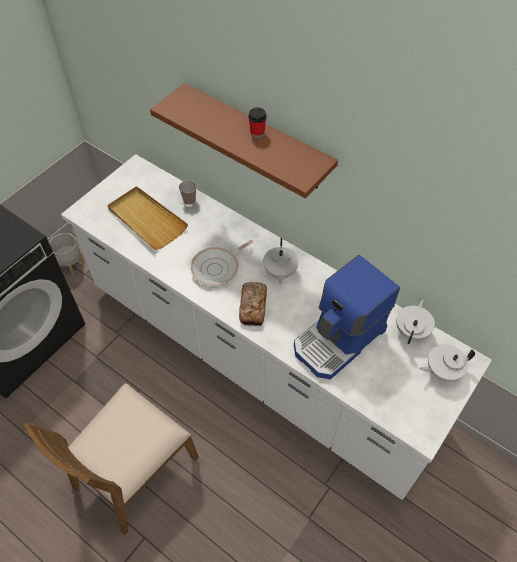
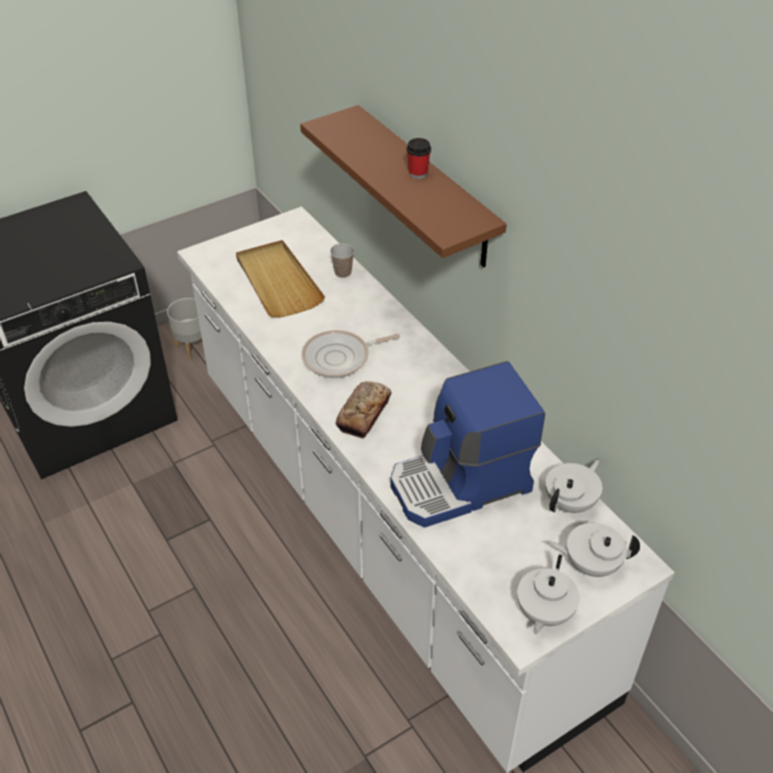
camera: 20 degrees right, 10 degrees down
(133, 471) = (156, 615): brown chair -> none
(279, 272) = (420, 383): white teapot -> white teapot (543, 612)

